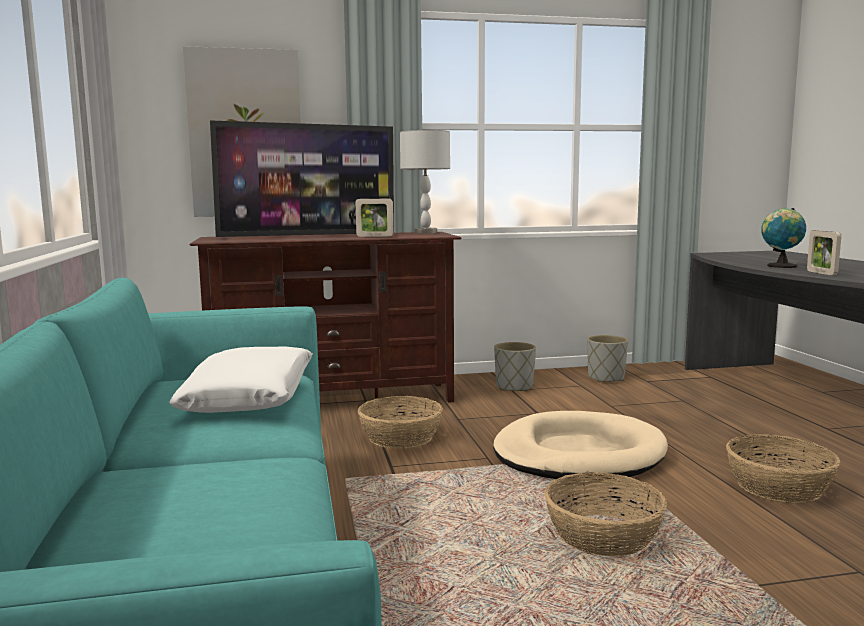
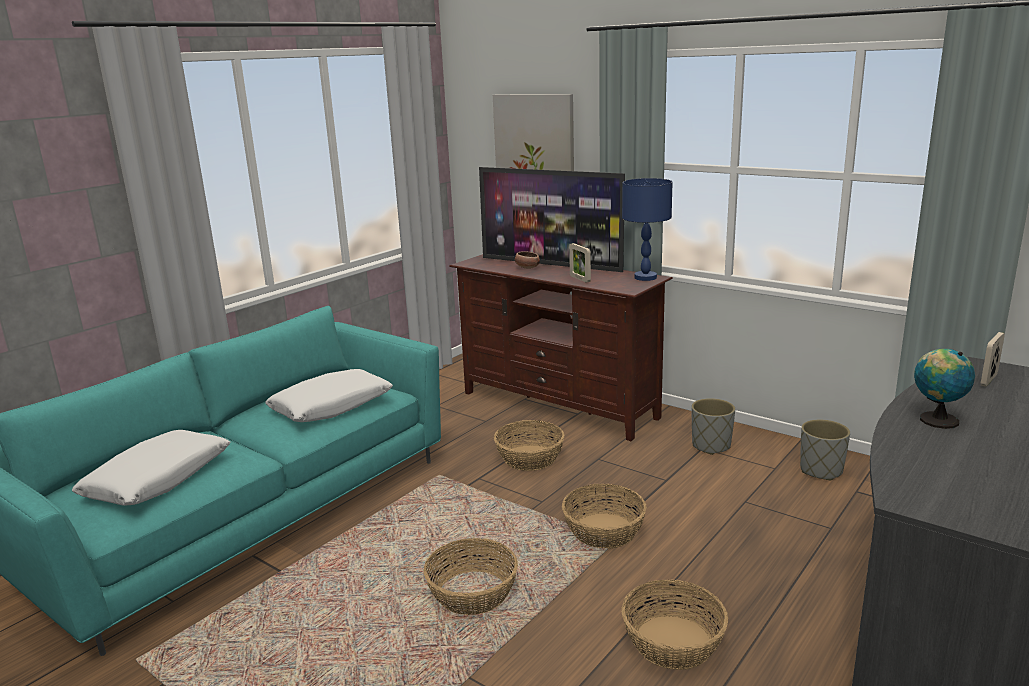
camera: 50 degrees right, 10 degrees up
(208, 526) = (158, 480): none -> white pillow
(292, 237) = (527, 268): none -> bowl
(425, 232) = (645, 277): grey table lamp -> blue table lamp
(578, 454) = (603, 531): beige dog bed -> basket
(821, 273) = (916, 449): picture frame -> picture frame (988, 380)

